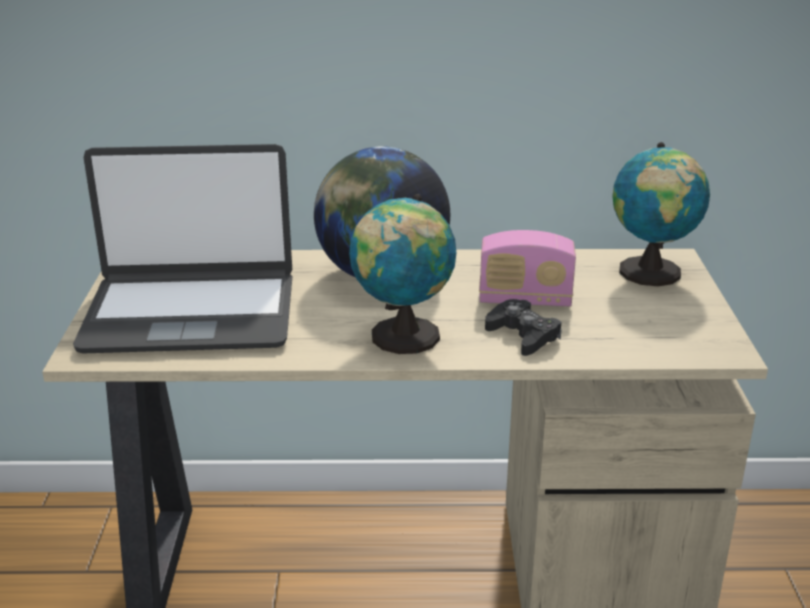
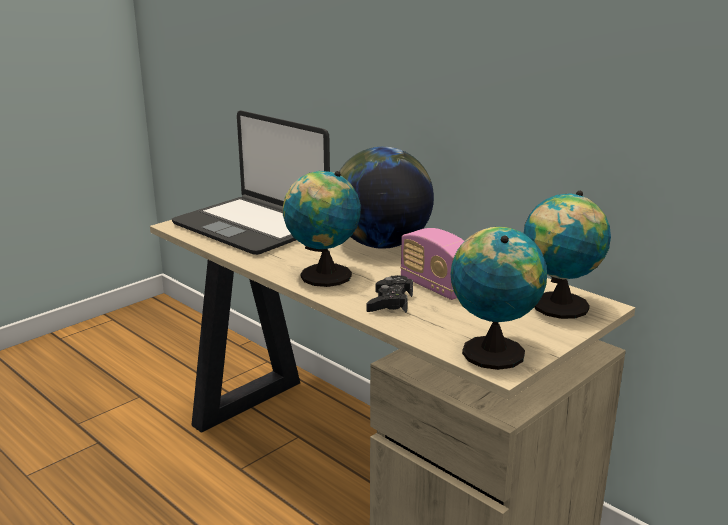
camera: 45 degrees right, 5 degrees down
(690, 340) = (492, 351): none -> globe

